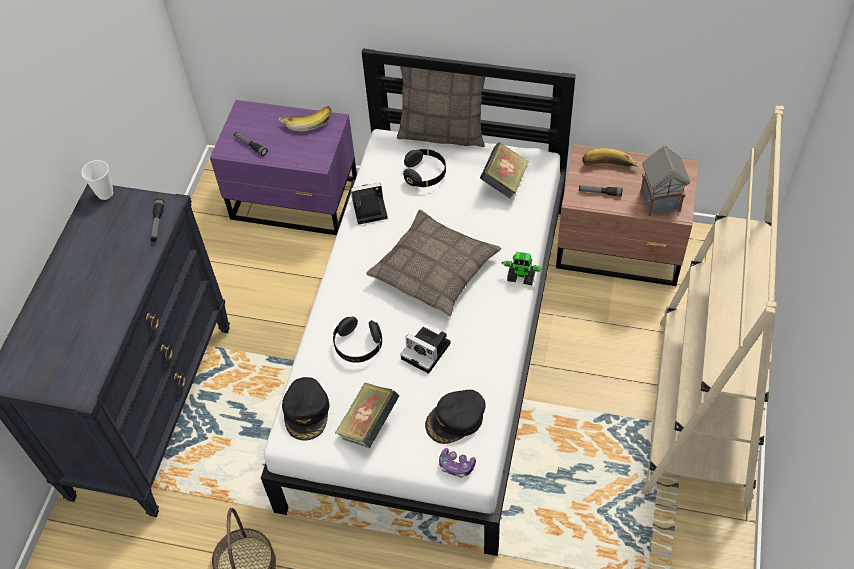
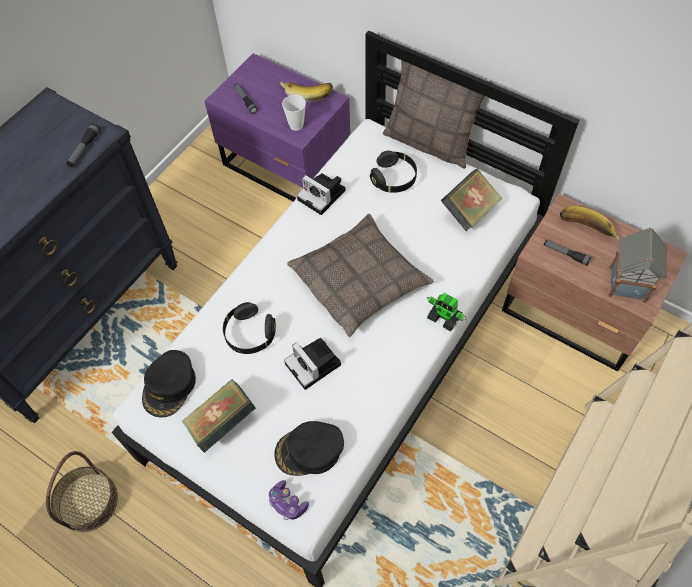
camera: 20 degrees right, 5 degrees up
(105, 194) = (53, 104): cup -> cup (296, 125)
(367, 208) = (323, 195): camera -> camera turned 150 degrees counterclockwise

